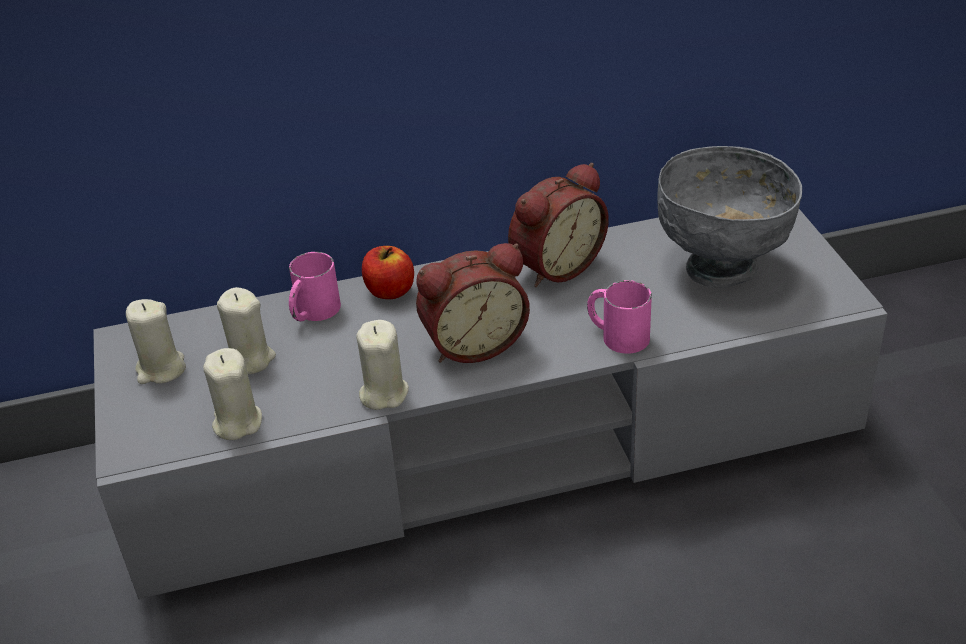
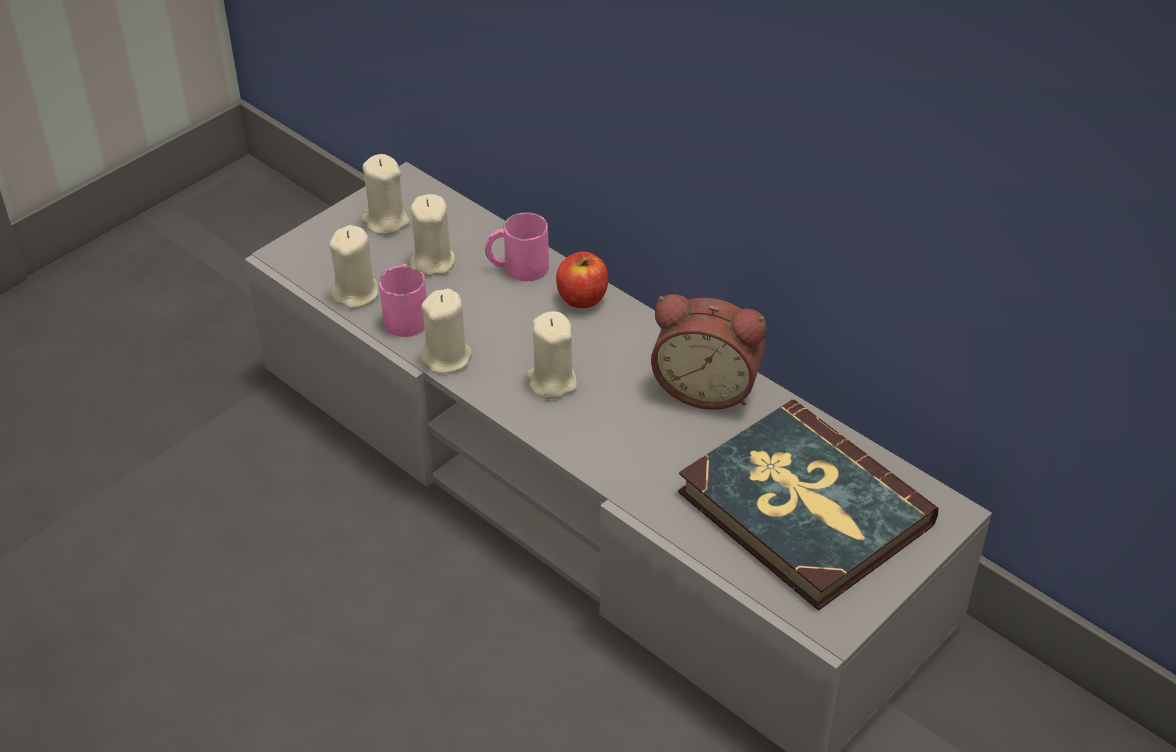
camera: 55 degrees right, 5 degrees up
(473, 343) = (552, 382): alarm clock -> beige candle
(617, 335) = (635, 472): pink mug -> pink mug (406, 315)
(722, 268) = (803, 509): grey bowl -> book

